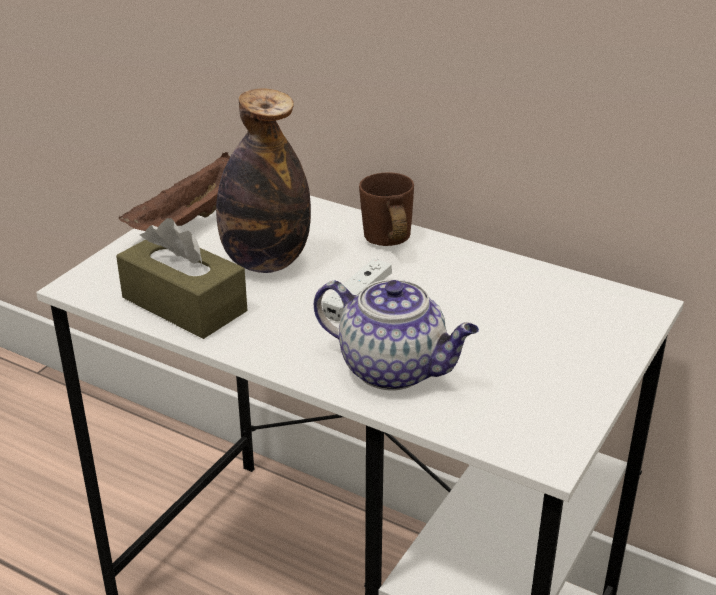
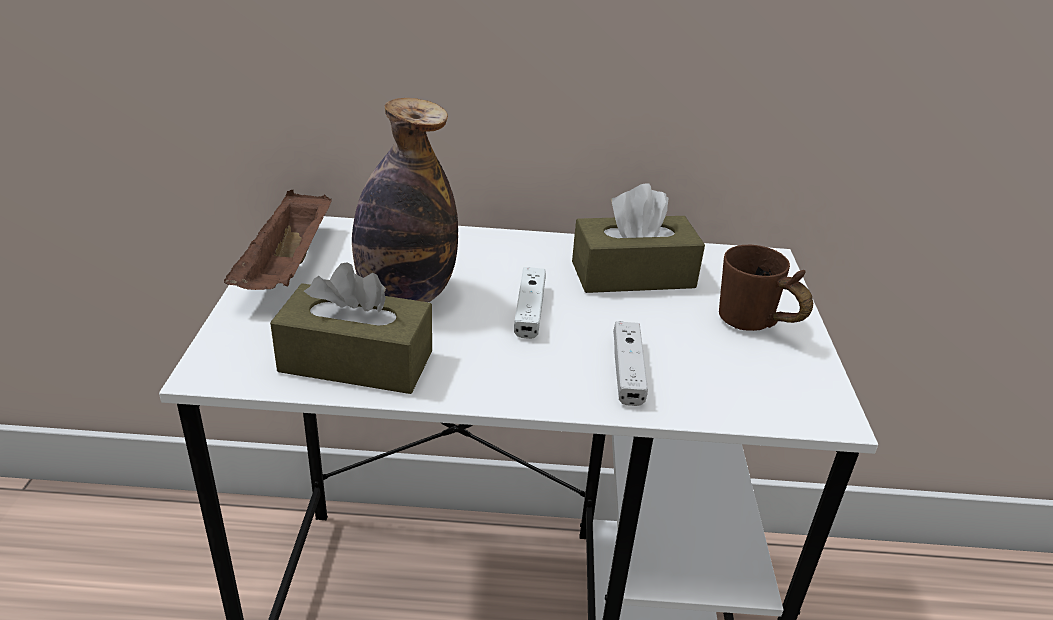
camera: 30 degrees left, 0 degrees up
(383, 244) = (506, 253): brown mug -> brown mug (750, 328)
(395, 369) = (627, 371): teapot -> white game controller
(485, 289) = (633, 275): none -> brown tissue box

